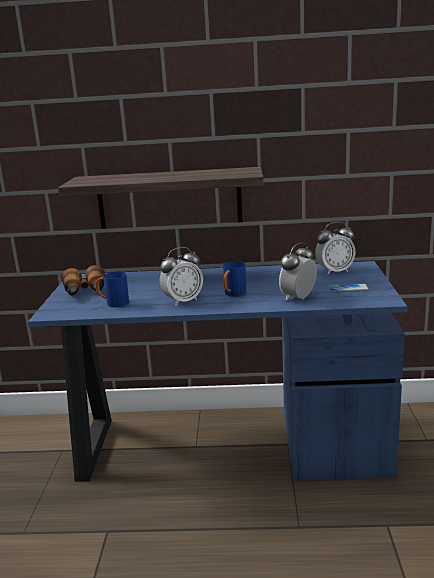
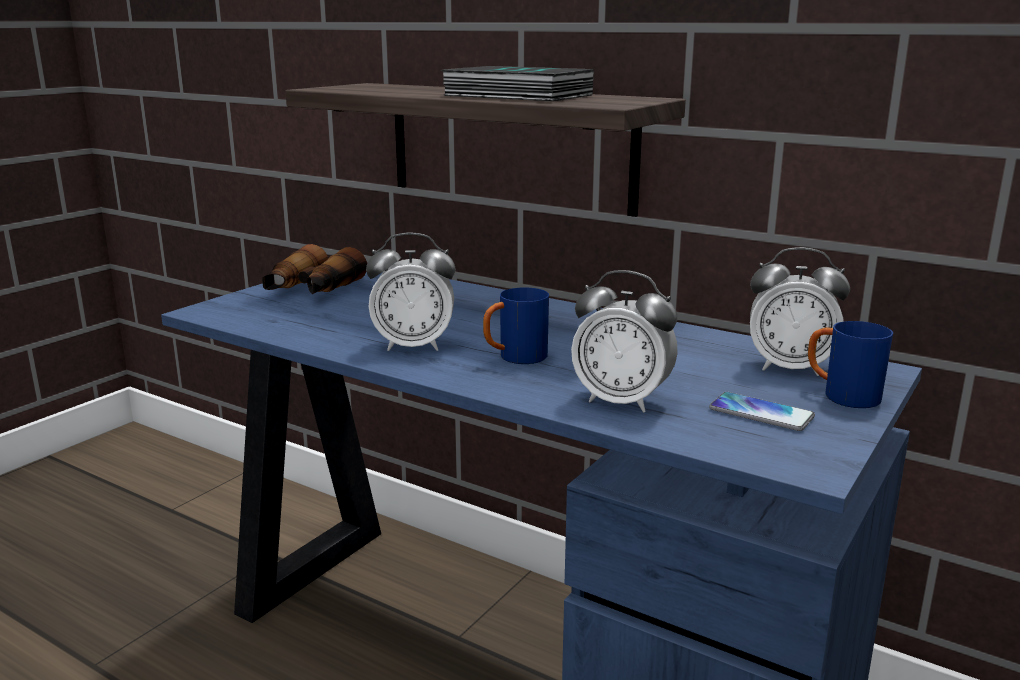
camera: 30 degrees right, 0 degrees up
(113, 303) = (311, 320): blue mug -> blue mug (841, 396)
(189, 175) = (515, 95): none -> book
(298, 298) = (622, 401): alarm clock -> alarm clock turned 135 degrees counterclockwise

